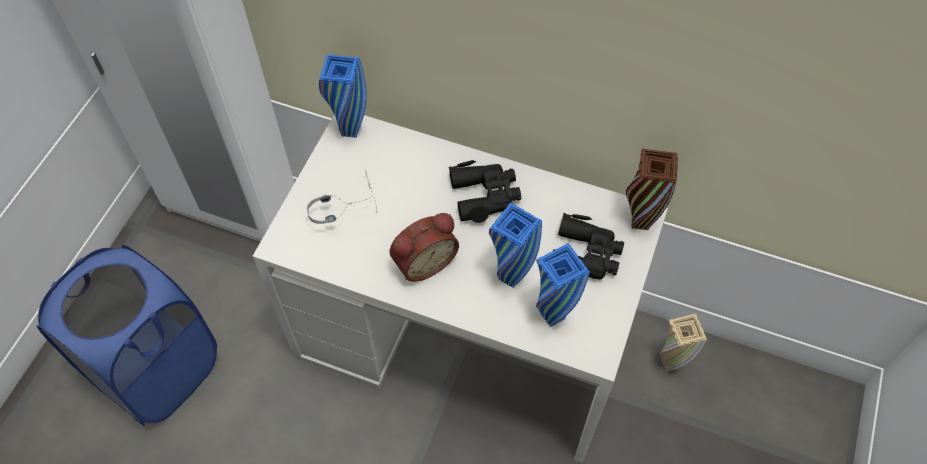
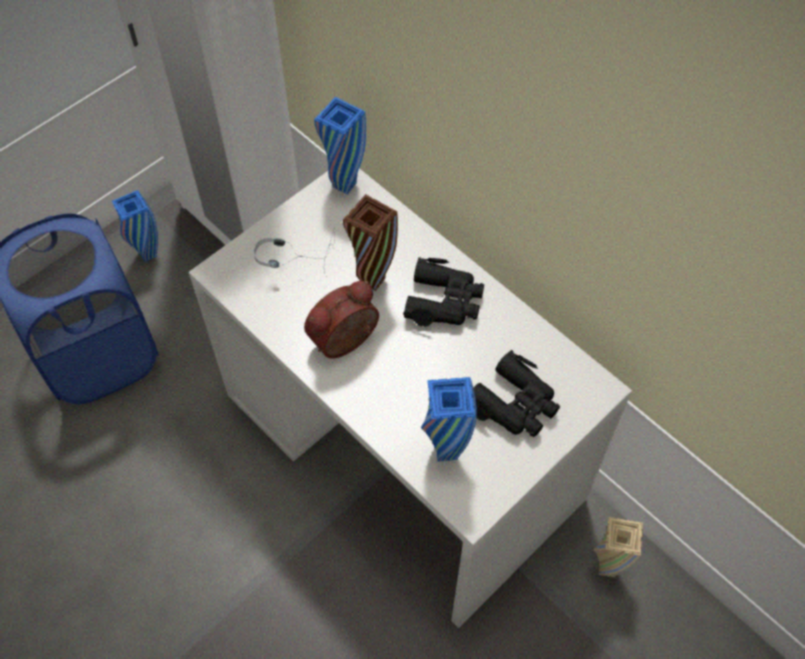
camera: 25 degrees right, 0 degrees up
(423, 261) = (346, 343): alarm clock -> alarm clock turned 150 degrees clockwise
(510, 277) = (424, 394): blue vase -> blue vase (148, 254)
(639, 222) = (592, 393): brown vase -> brown vase (373, 280)

